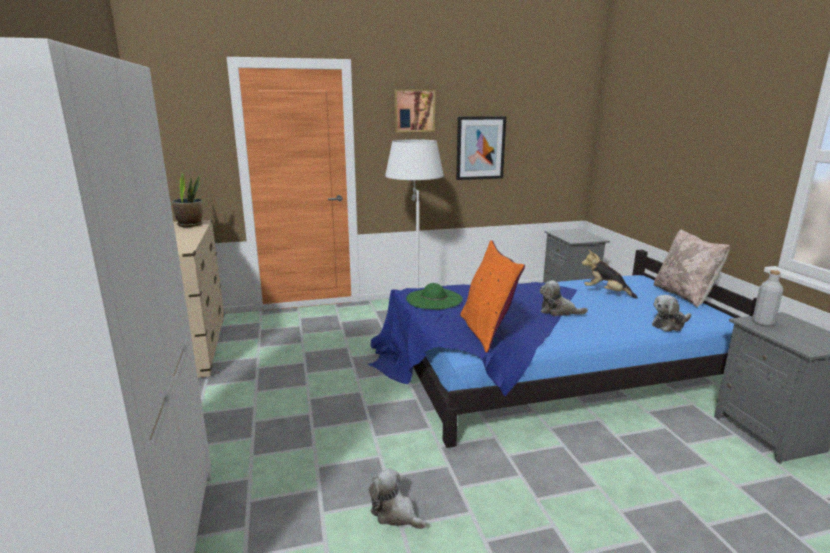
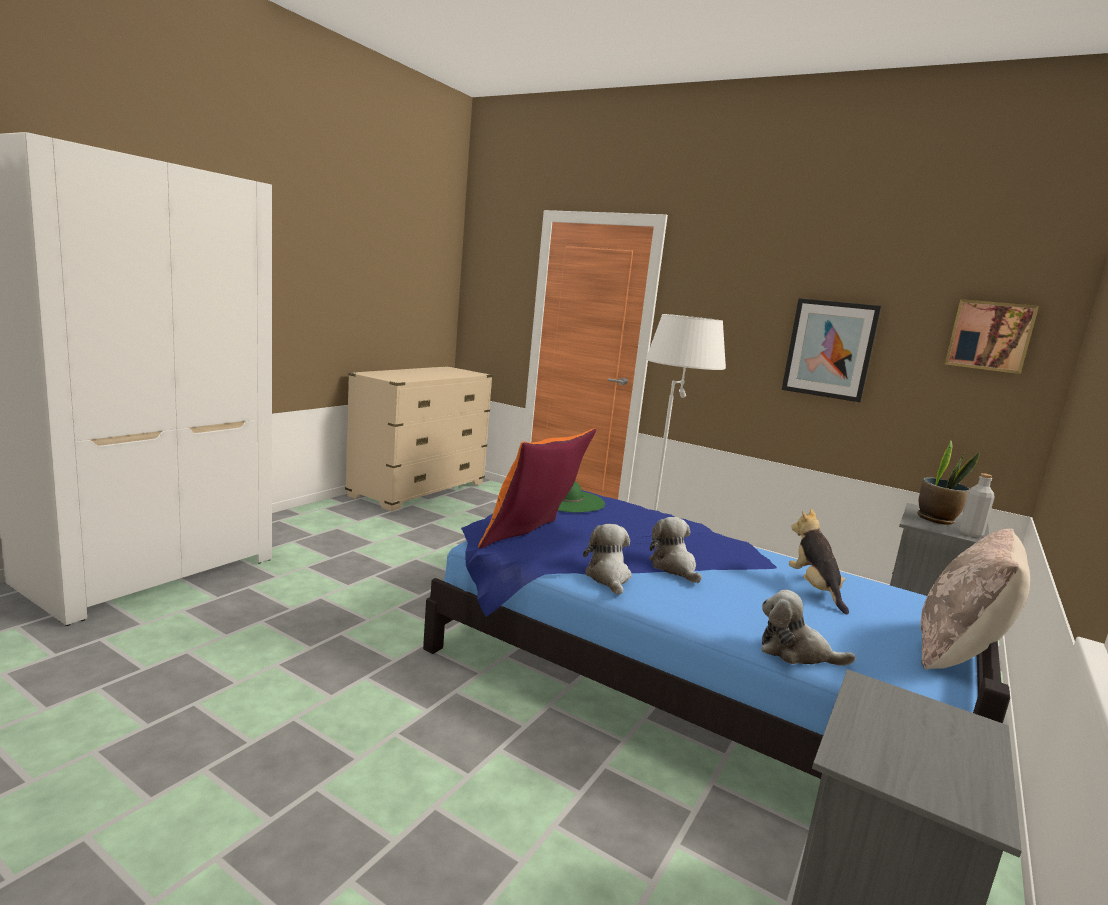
camera: 45 degrees right, 5 degrees down
(190, 225) = (464, 373): potted plant -> potted plant (936, 519)
(395, 513) = (291, 655): plush toy -> plush toy (608, 577)
(414, 110) = (736, 284): picture -> picture (989, 336)
(763, 323) = (893, 703): grey bottle -> grey bottle (970, 534)

